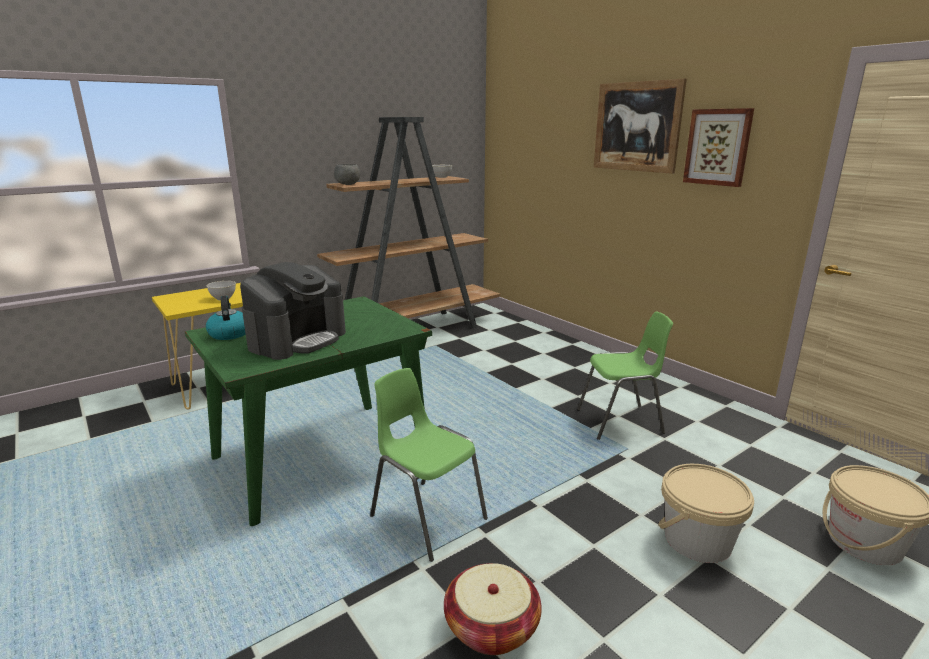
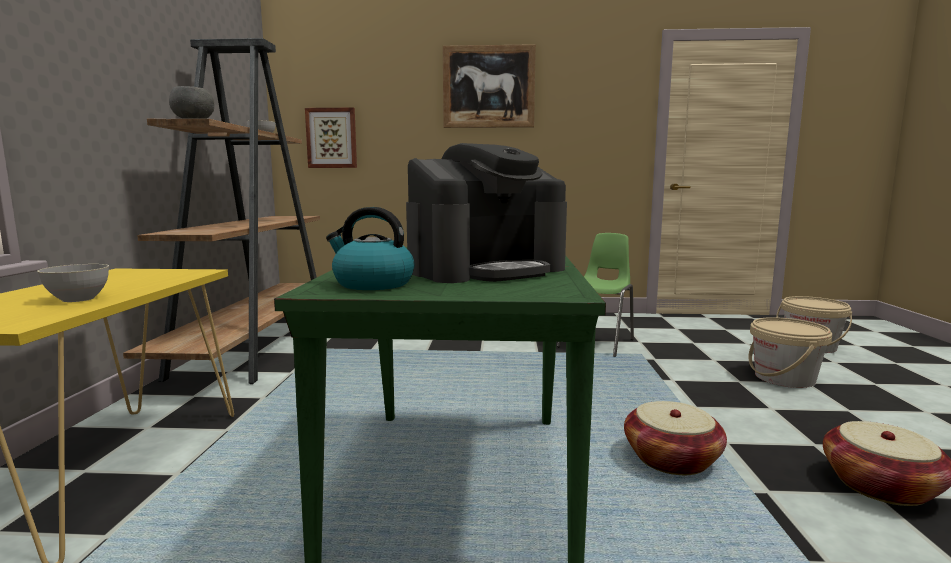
camera: 50 degrees left, 10 degrees down
(298, 339) = (486, 270): coffee machine -> coffee machine turned 75 degrees clockwise
(427, 517) = (671, 459): green chair -> basket
(718, 147) = (572, 102): picture -> picture (331, 138)

